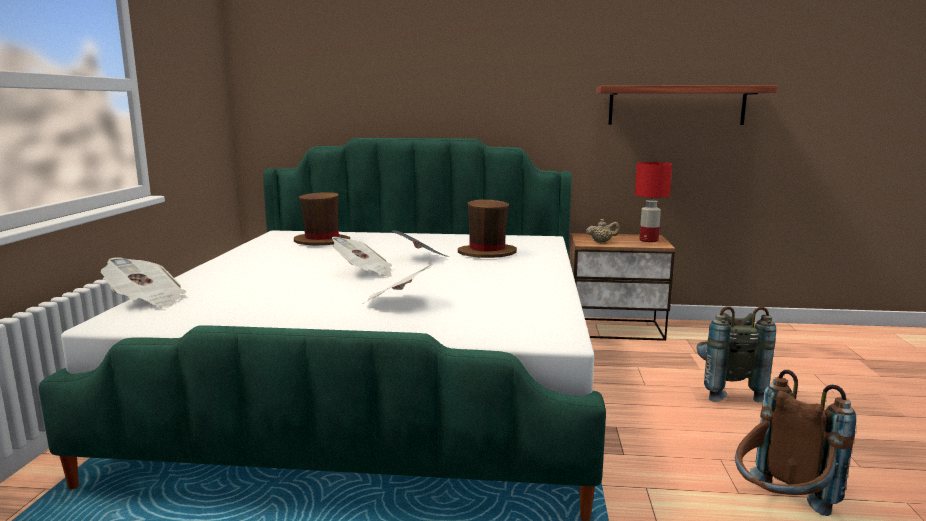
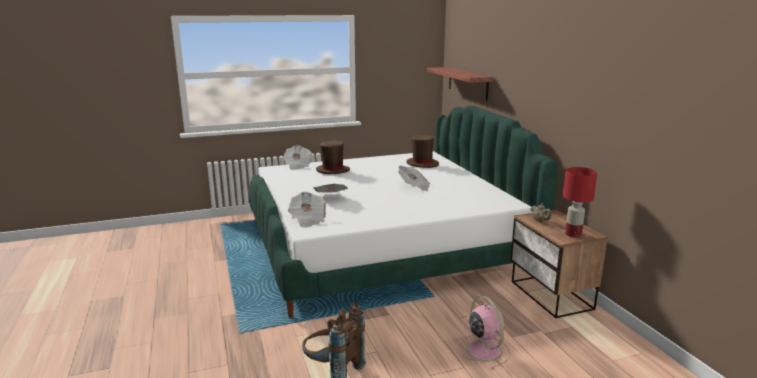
camera: 65 degrees right, 5 degrees up
(364, 273) = (372, 183): newspaper -> newspaper (308, 220)
(486, 253) = (448, 197): brown hat -> brown hat (332, 170)
(676, 105) = (635, 125): shelf -> shelf (467, 83)
(726, 390) = (483, 349): grey backpack -> pink fan

